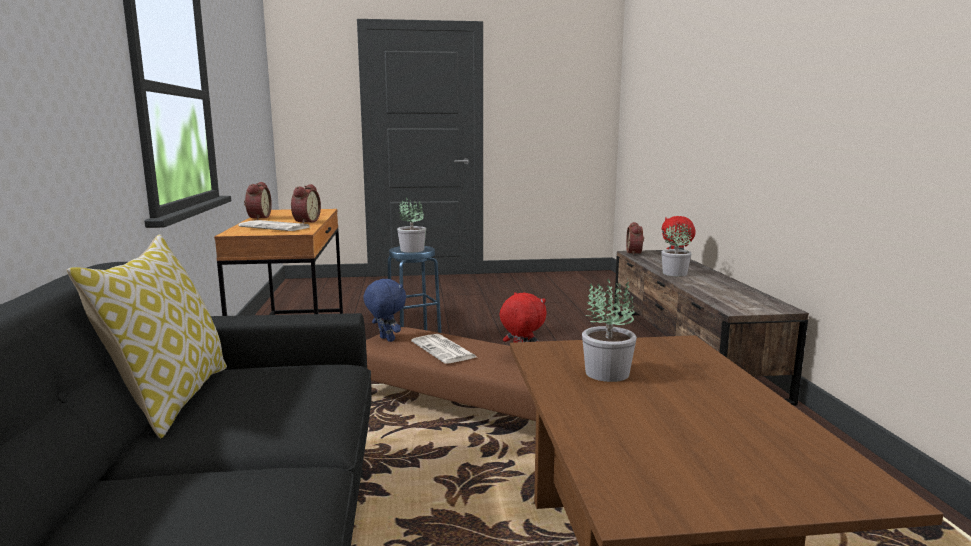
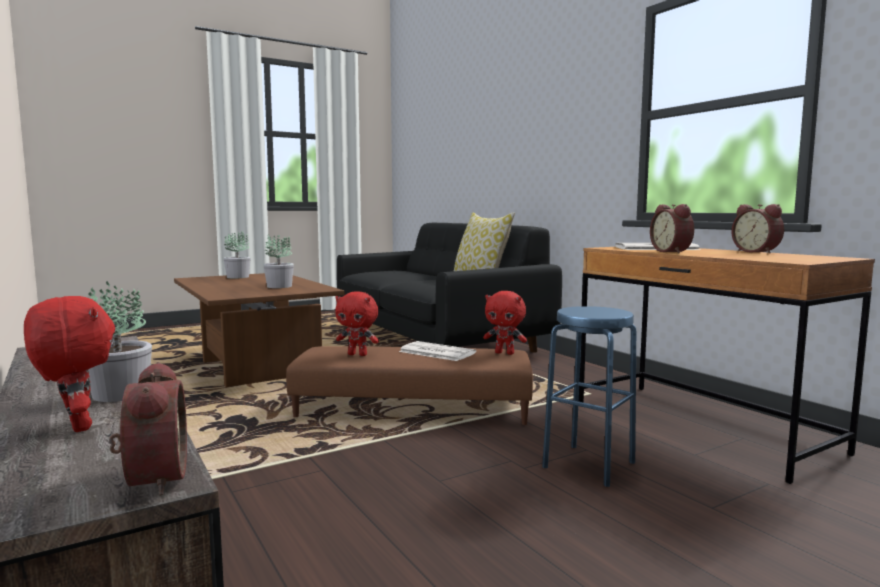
camera: 155 degrees right, 5 degrees down
(386, 339) = (505, 353): blue plush toy -> red plush toy
(411, 250) = (587, 310): potted plant -> potted plant (238, 277)

